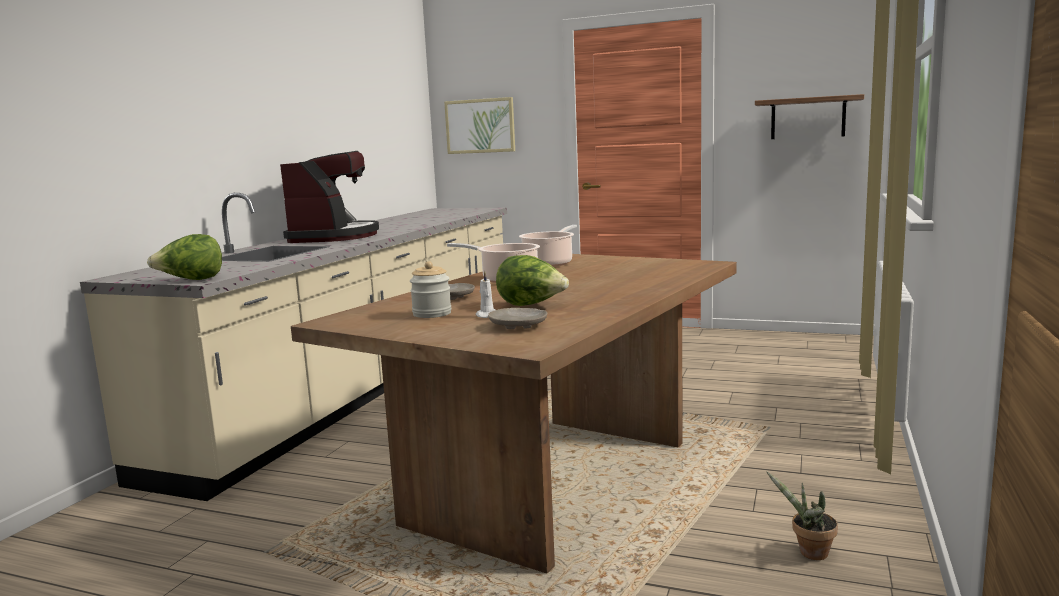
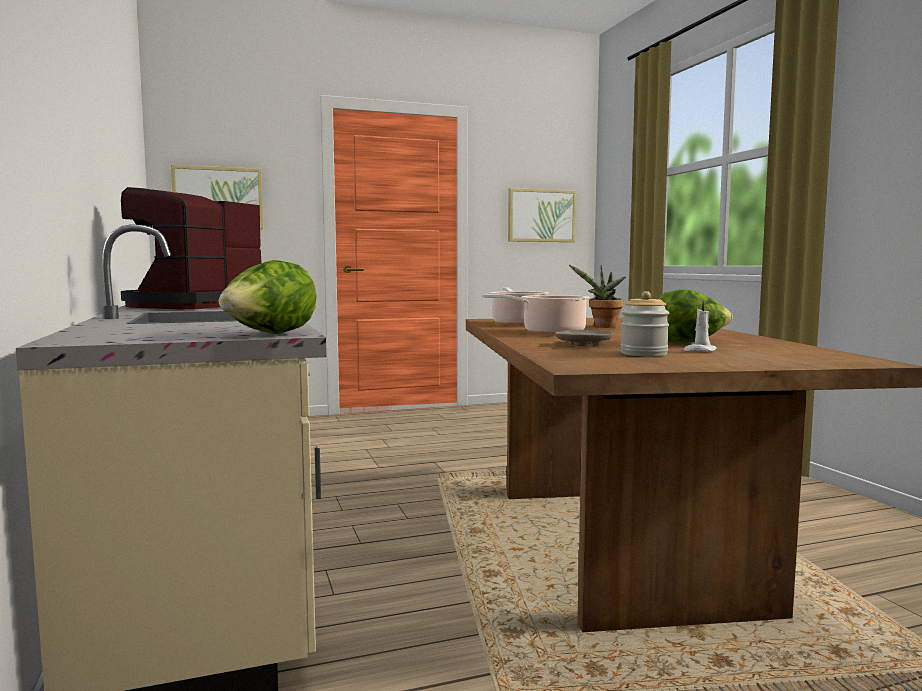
camera: 40 degrees left, 5 degrees down
(334, 237) = (193, 306): coffee machine -> coffee machine turned 120 degrees counterclockwise
(519, 326) = (770, 353): beige plate -> none
(808, 118) = (541, 215): shelf -> picture
(809, 553) = (879, 539): potted plant -> potted plant (603, 327)

